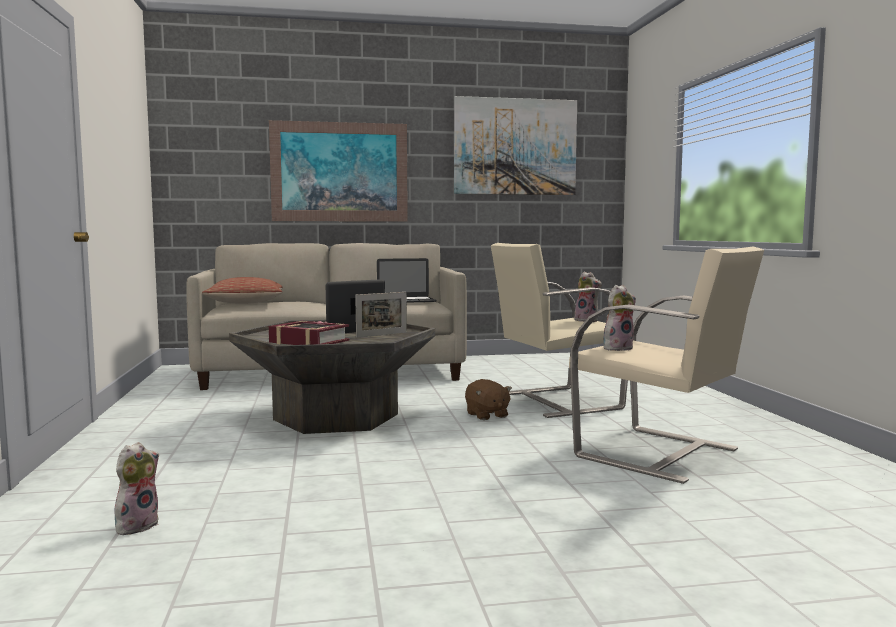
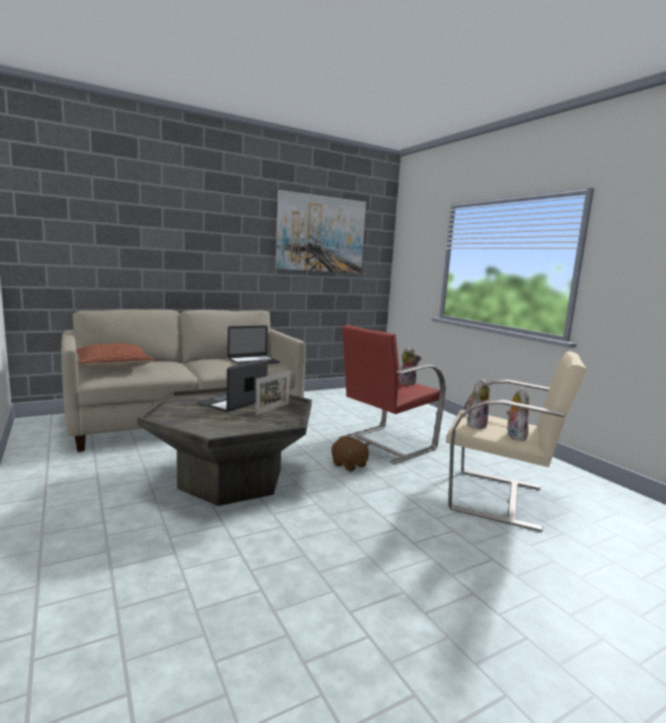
camera: 20 degrees left, 5 degrees up
(137, 525) = (144, 683): plush toy -> plush toy (514, 436)
(309, 342) = (221, 425): book -> none
(339, 172) = (183, 246): picture -> none
(557, 401) = (386, 444): beige armchair -> red armchair

